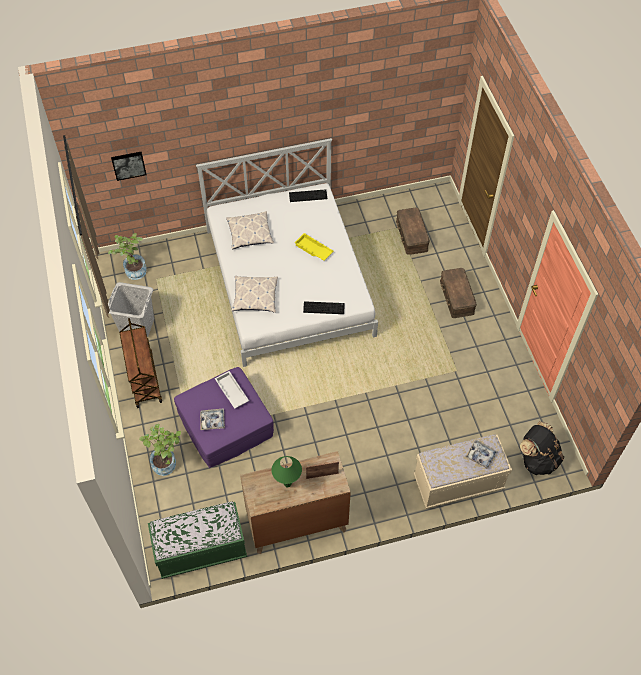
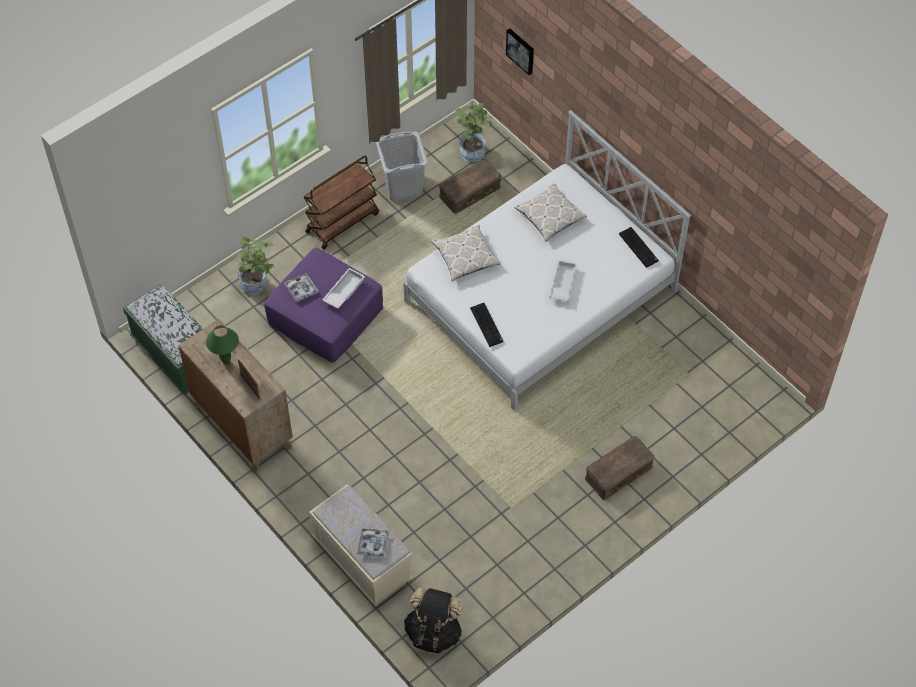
camera: 65 degrees right, 0 degrees up
(313, 250) = (562, 283): yellow tray -> white tray
(411, 235) = (684, 392): brown storage box -> brown storage box (469, 191)

